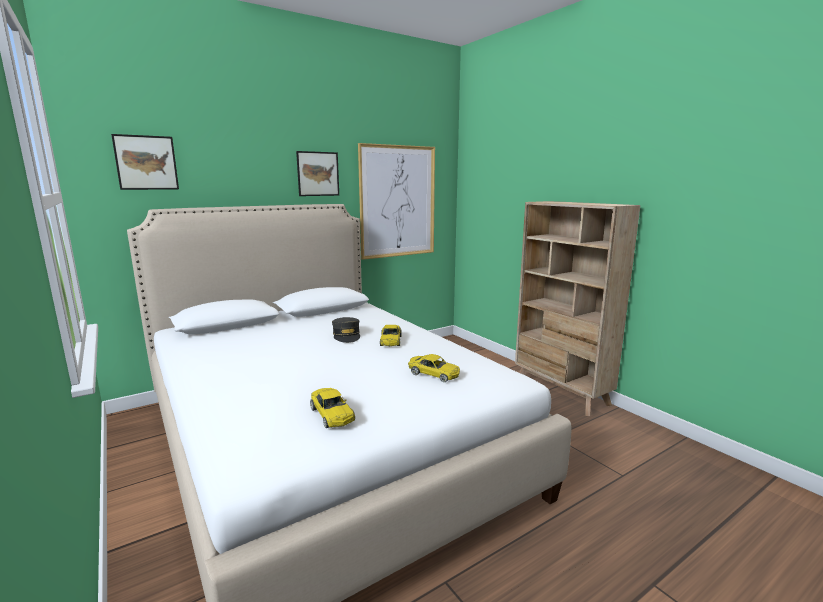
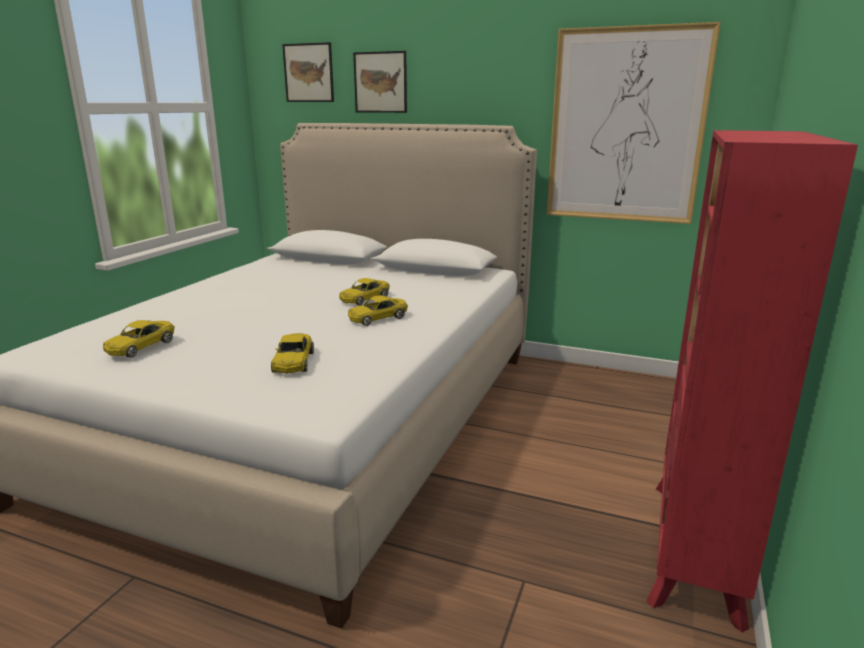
camera: 55 degrees right, 5 degrees up
(318, 174) = (491, 81): picture -> picture (380, 82)
(346, 336) = (365, 298): grey cap -> yellow toy car
(561, 393) = (694, 549): beige bookcase -> red bookcase

